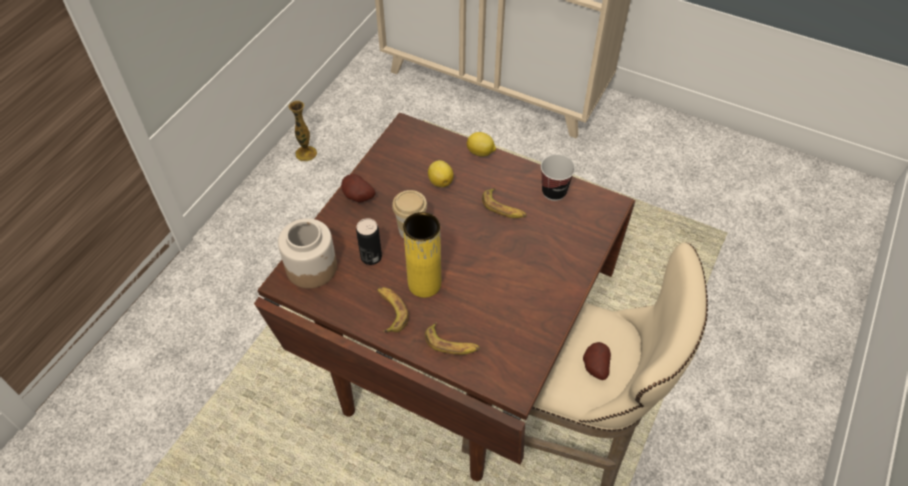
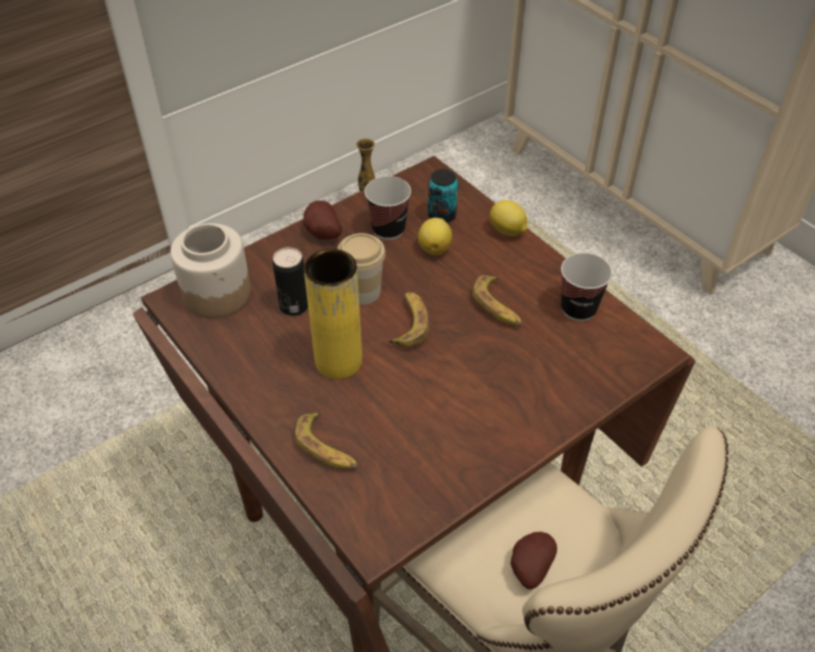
camera: 25 degrees right, 5 degrees down
(390, 311) = (275, 378): banana -> banana (409, 323)
(401, 178) = (388, 229): none -> cup
(431, 156) = (442, 215): none -> can

